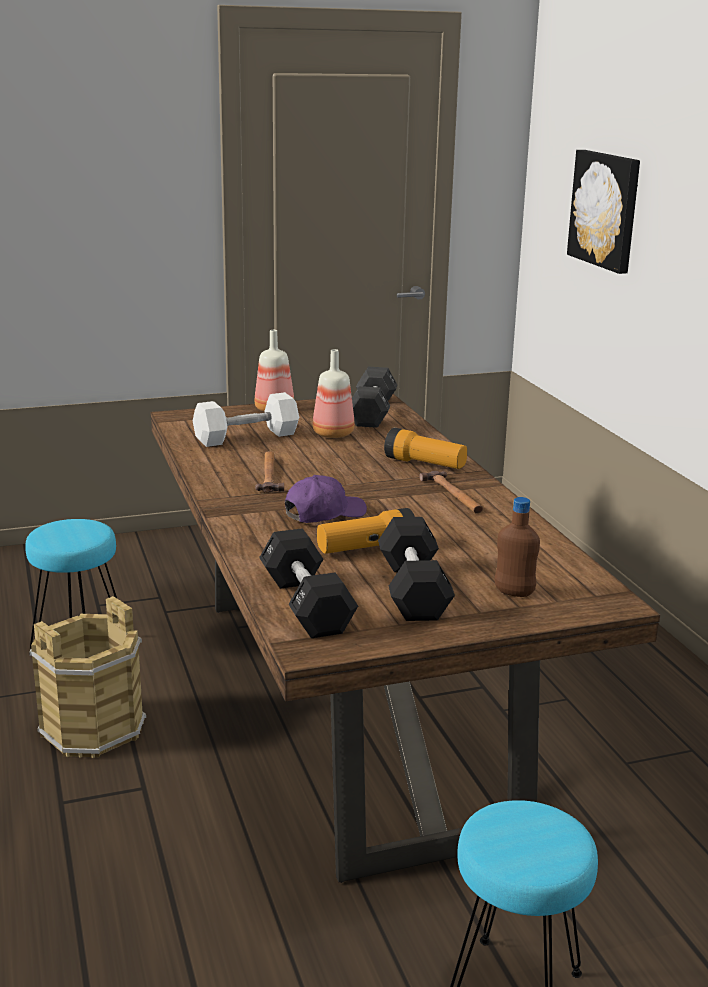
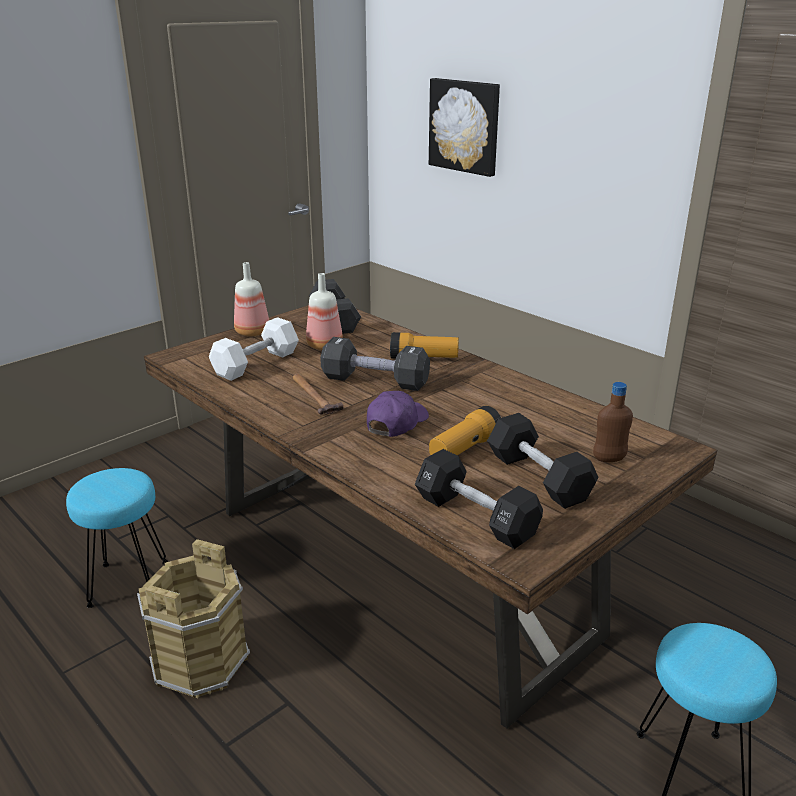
camera: 25 degrees left, 5 degrees up
(347, 474) = (375, 381): none -> black dumbbell
(453, 495) = (473, 381): hammer -> none

